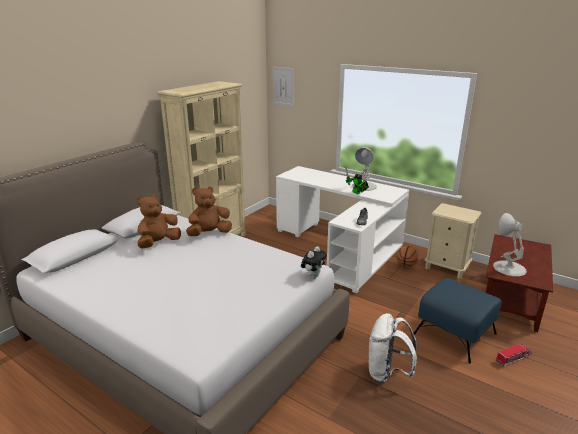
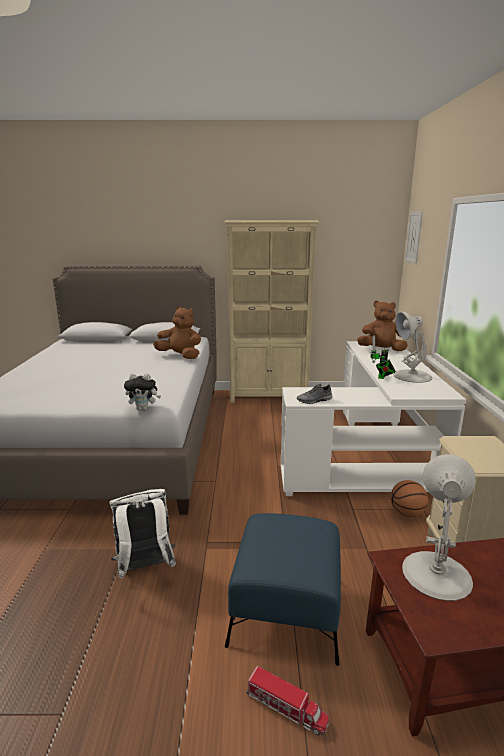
camera: 55 degrees right, 5 degrees down
(159, 243) = (142, 349): brown plush toy -> brown plush toy (381, 350)

